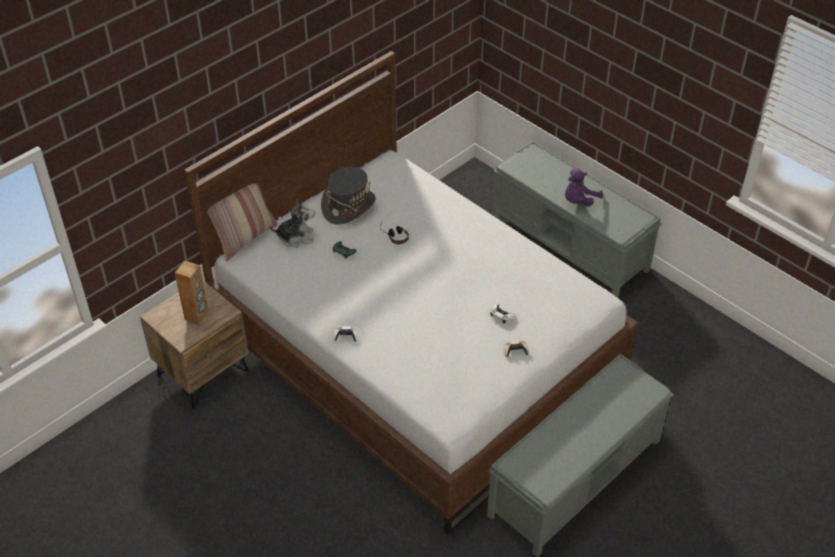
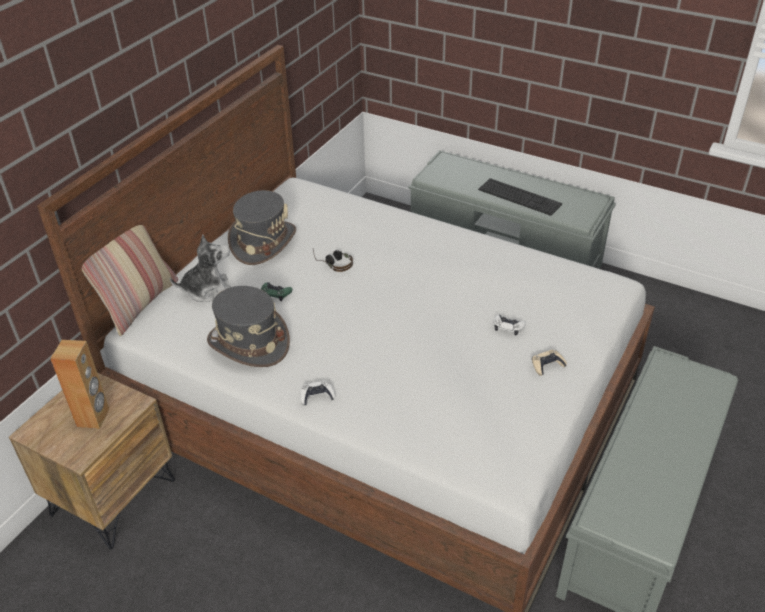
camera: 15 degrees left, 5 degrees down
(312, 286) = (248, 343): none -> grey hat
(579, 201) = (519, 197): purple plush toy -> keyboard

